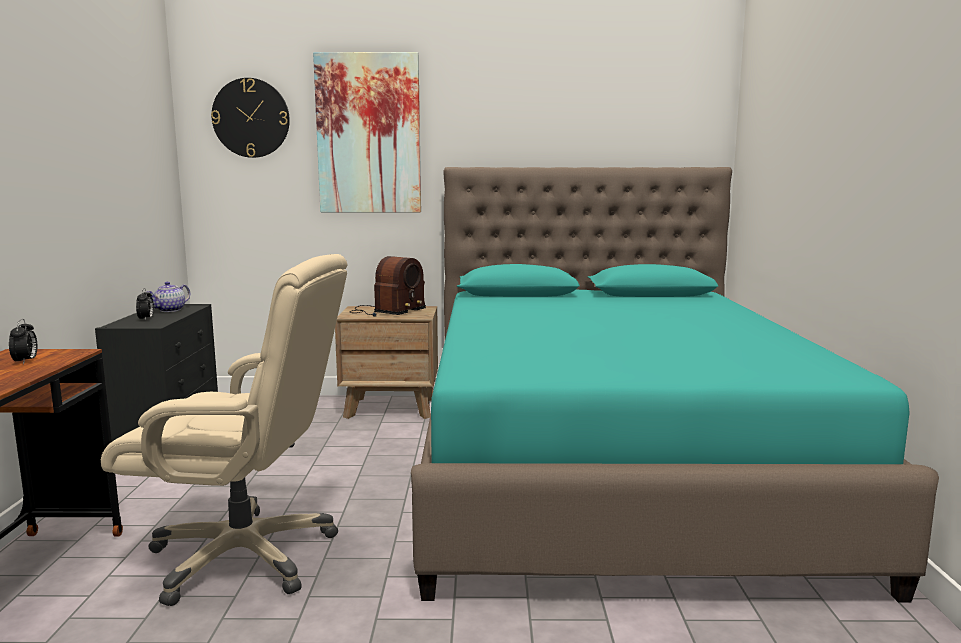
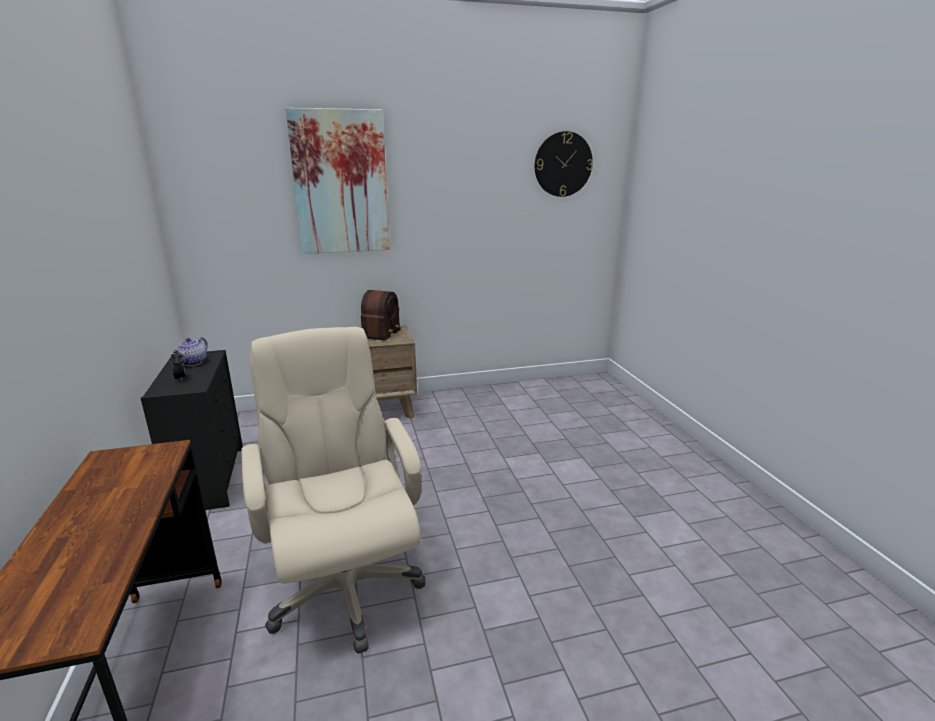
camera: 15 degrees left, 10 degrees up
(25, 361) = (129, 471): alarm clock -> none
(245, 556) = (345, 587): beige office chair -> beige office chair turned 105 degrees counterclockwise
(251, 118) = (229, 169): wall clock -> wall clock (563, 164)
(610, 469) = (572, 451): turquoise bed -> none

